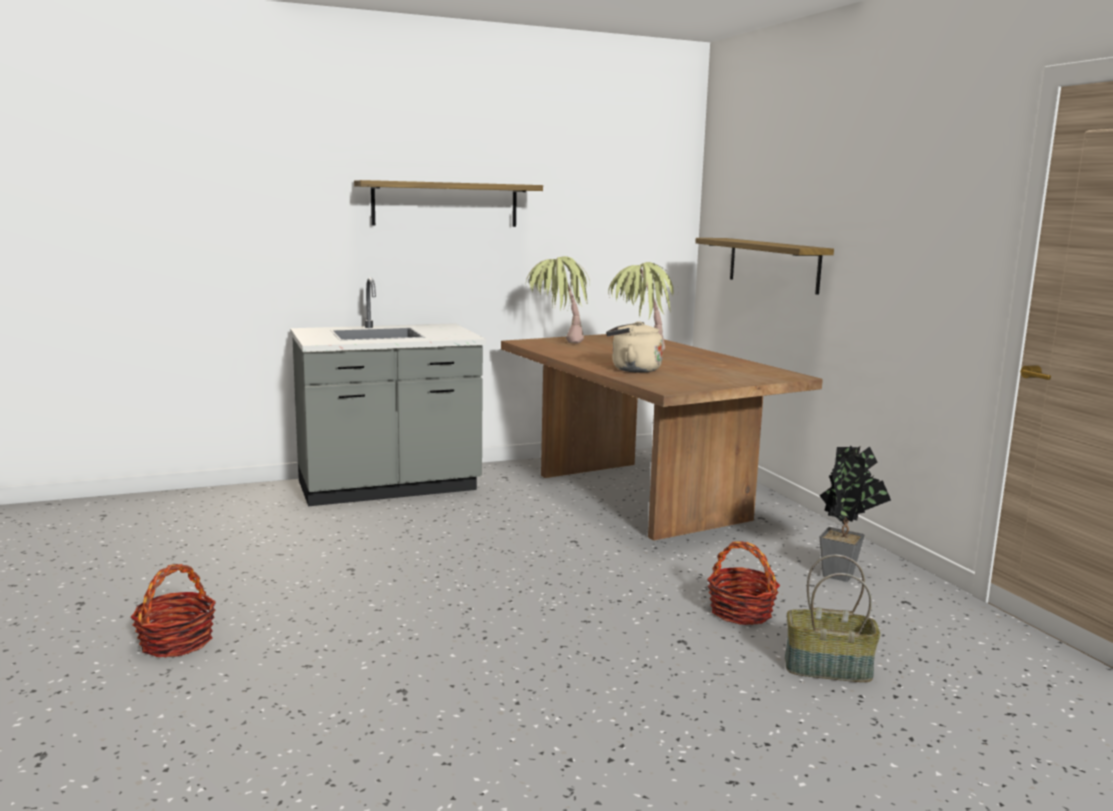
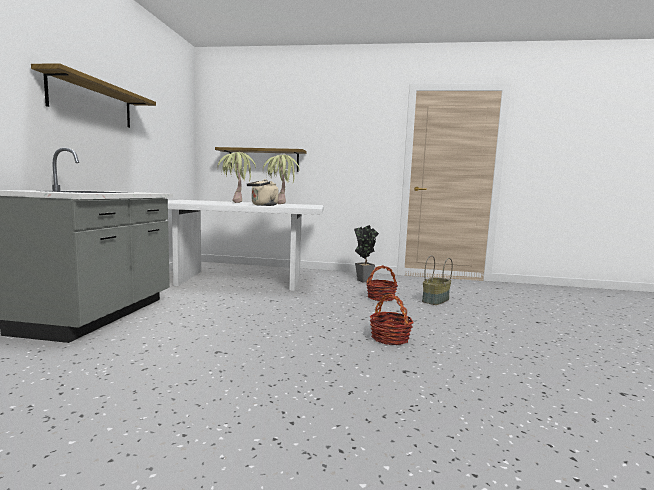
camera: 60 degrees left, 5 degrees down
(176, 642) = (253, 441): basket -> basket (389, 338)
(557, 345) = (178, 202): potted plant -> potted plant (280, 204)
(638, 496) = (241, 280): brown dining table -> white dining table

